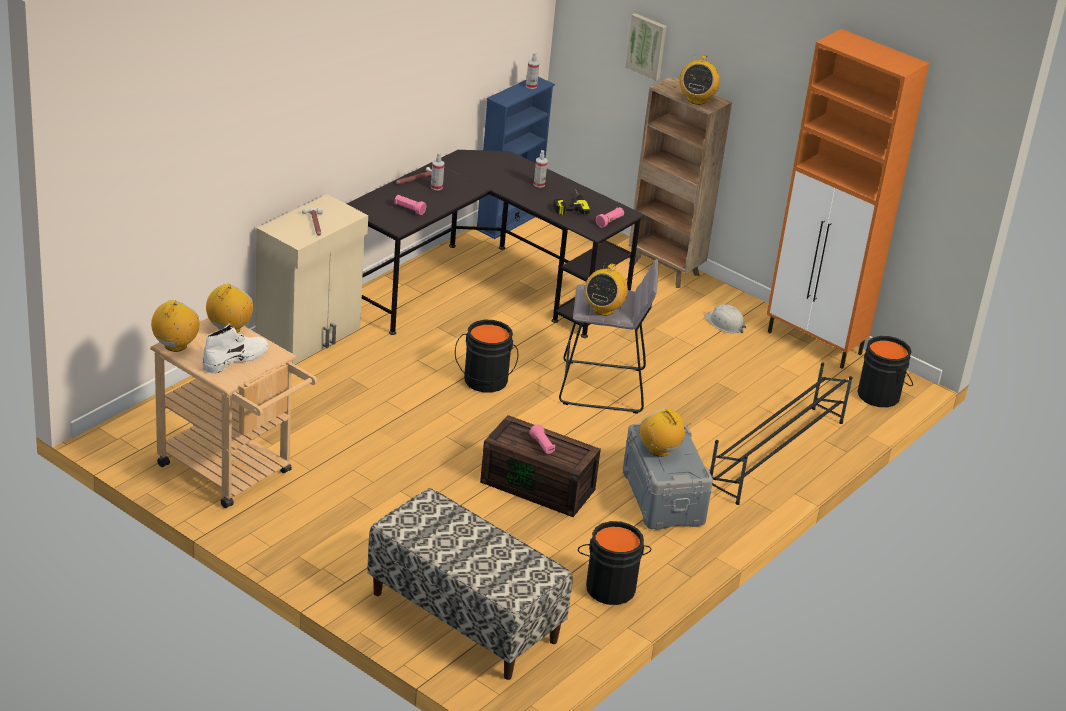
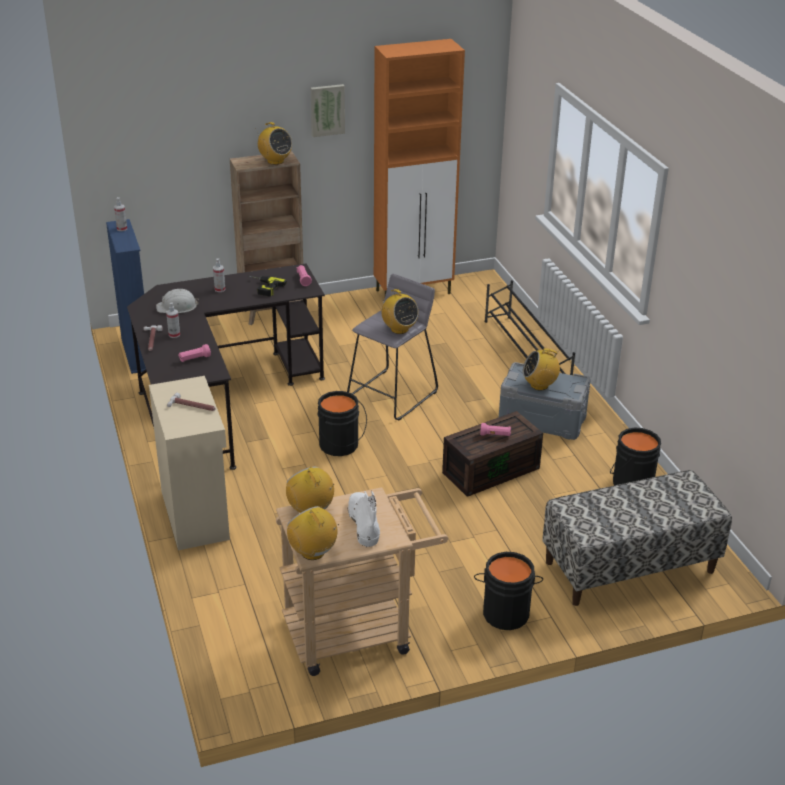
camera: 55 degrees left, 0 degrees up
(647, 46) = (194, 146): picture -> picture (327, 110)
(725, 323) = (360, 315): white hard hat -> white hard hat (177, 307)
(880, 395) = (490, 292): black bucket -> black bucket (506, 612)

